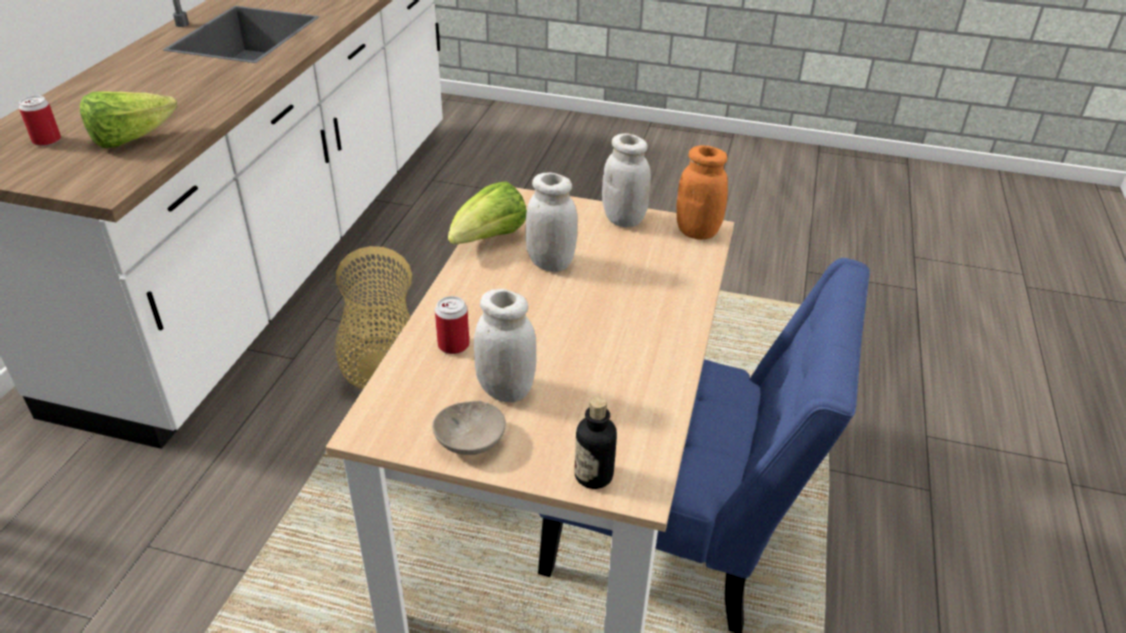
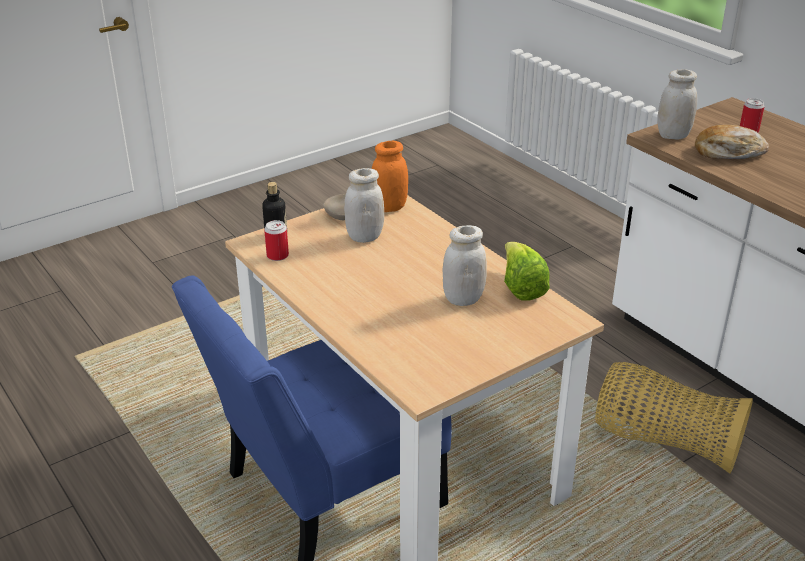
camera: 130 degrees right, 5 degrees down
(130, 139) = (728, 152): lettuce -> bread
(453, 345) = (421, 236): can -> can (277, 256)
(623, 219) = (483, 357): white jar -> white jar (673, 135)
(697, 232) = (424, 384): orange jar -> orange jar (389, 207)

